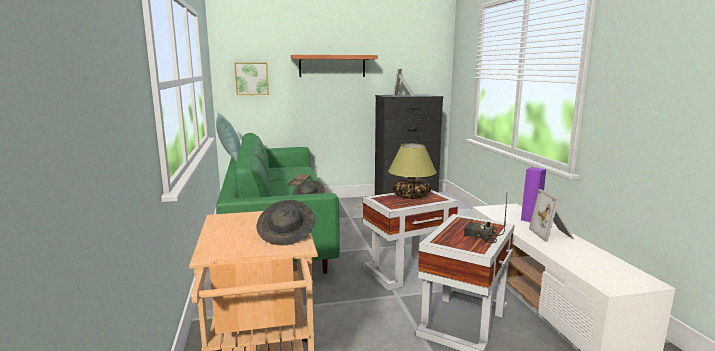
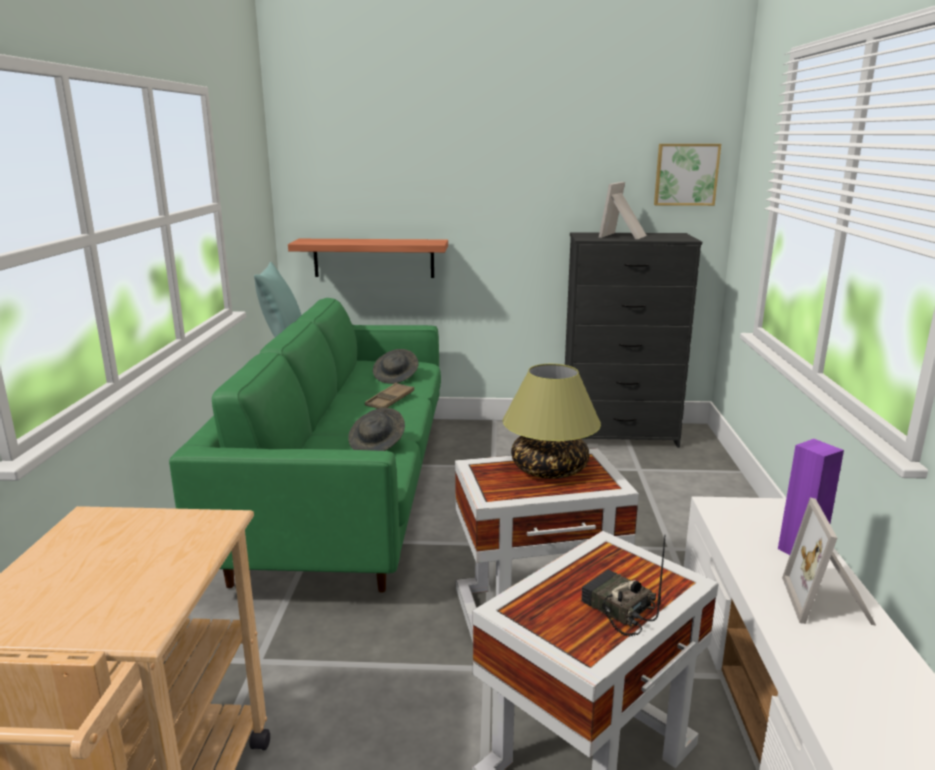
camera: 15 degrees right, 5 degrees up
(251, 78) = (340, 198): picture -> picture (686, 174)
(287, 235) = (149, 590): grey hat -> grey hat (396, 377)
(332, 66) = (488, 176): shelf -> shelf (373, 258)

